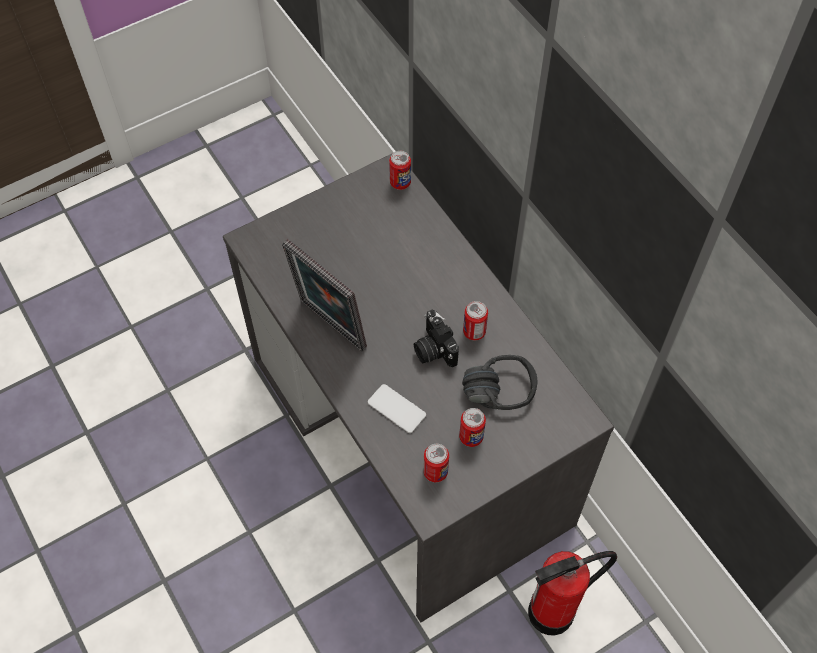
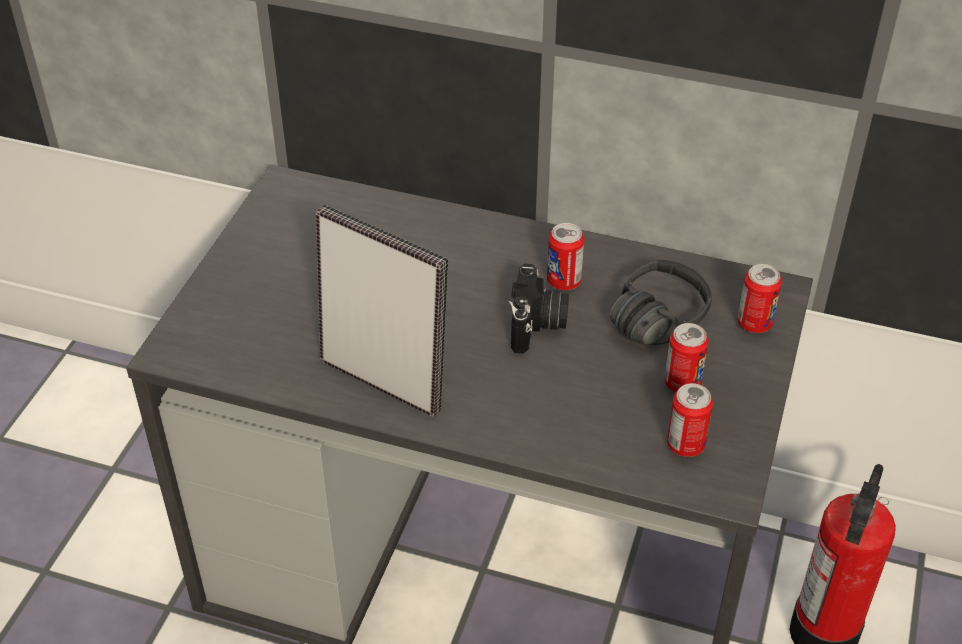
camera: 40 degrees left, 15 degrees down
(329, 327) = (385, 379): picture frame -> picture frame turned 150 degrees counterclockwise
(396, 409) = (565, 411): phone -> none
(400, 183) = (310, 190): can -> can (754, 323)
(433, 349) = (537, 325): camera -> camera turned 105 degrees counterclockwise

